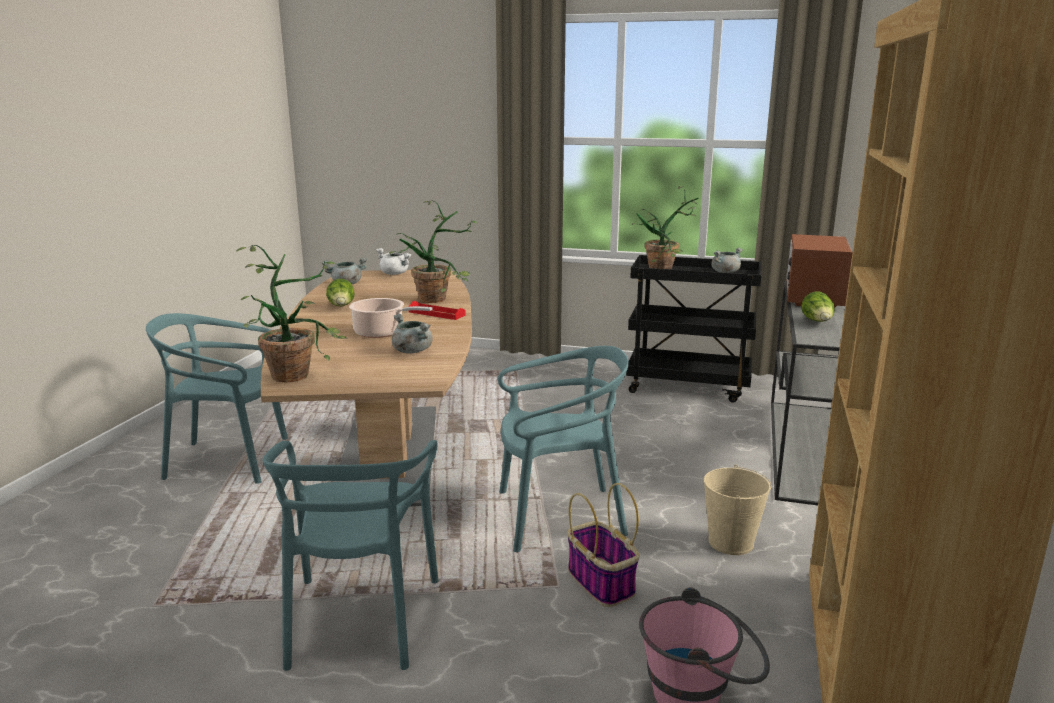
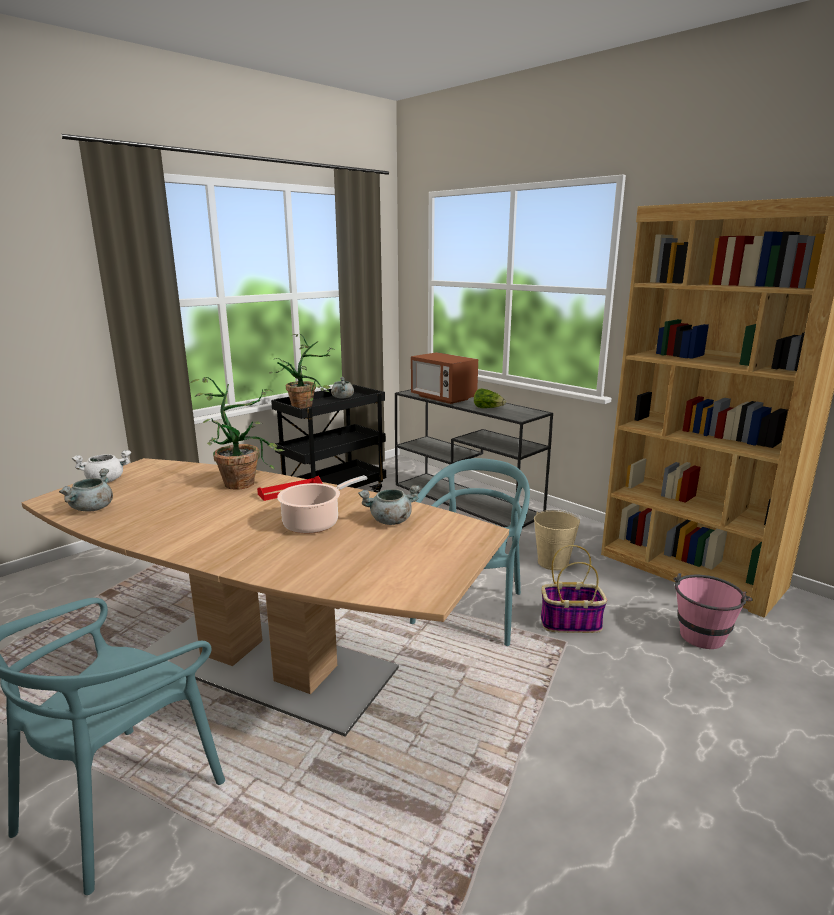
camera: 60 degrees left, 0 degrees up
(296, 372) = (390, 584): potted plant -> none
(342, 307) = (184, 525): lettuce -> none
(360, 620) = (560, 761): turquoise chair -> none

